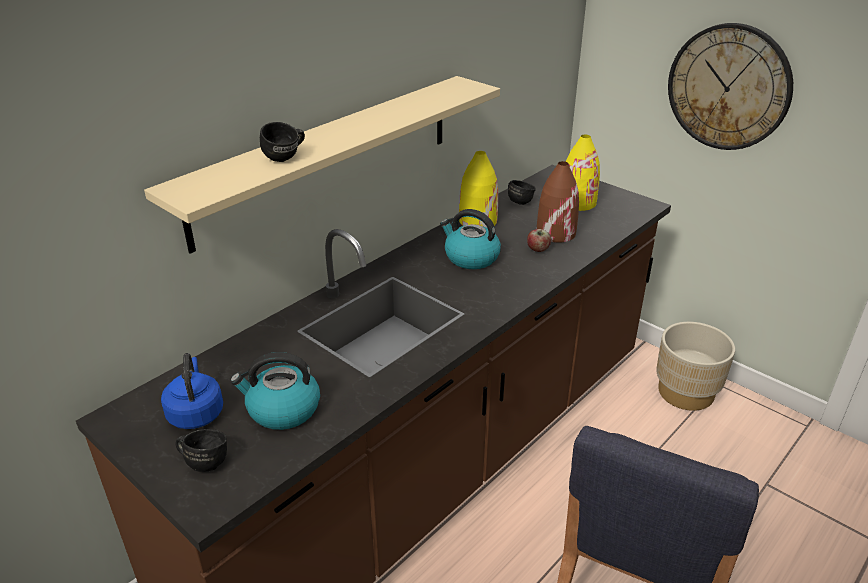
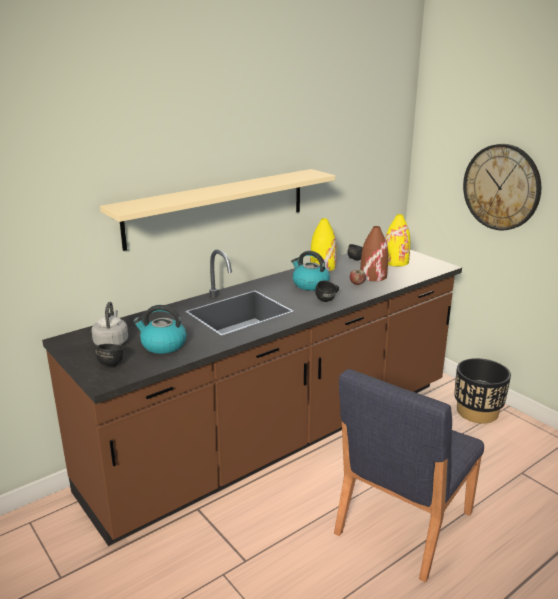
camera: 10 degrees right, 10 degrees down
(196, 412) = (111, 342): blue kettle -> grey kettle
(286, 157) = (185, 197): black mug -> black mug (328, 300)
(685, 392) = (477, 412): beige planter -> black planter

